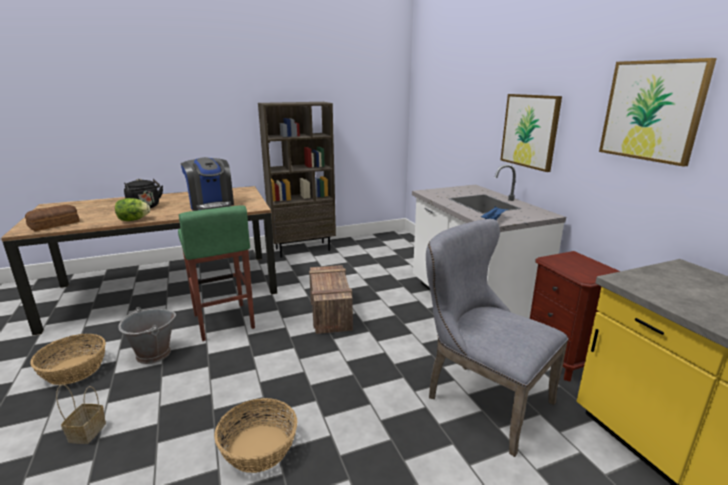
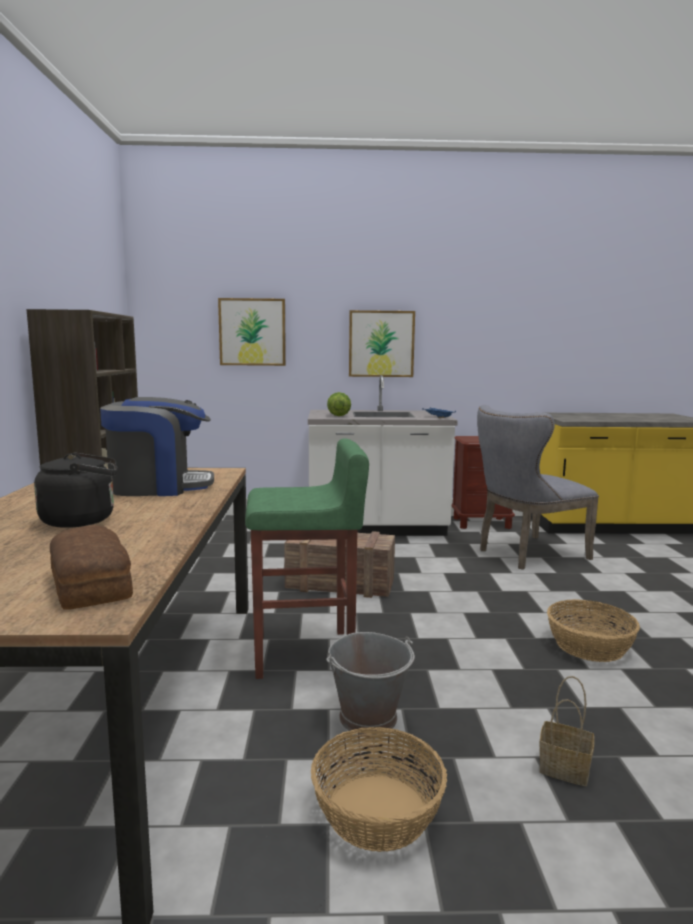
camera: 70 degrees left, 10 degrees down
(133, 220) = (178, 525): lettuce -> lettuce (339, 415)
(652, 111) = (496, 319): picture -> picture (252, 332)

